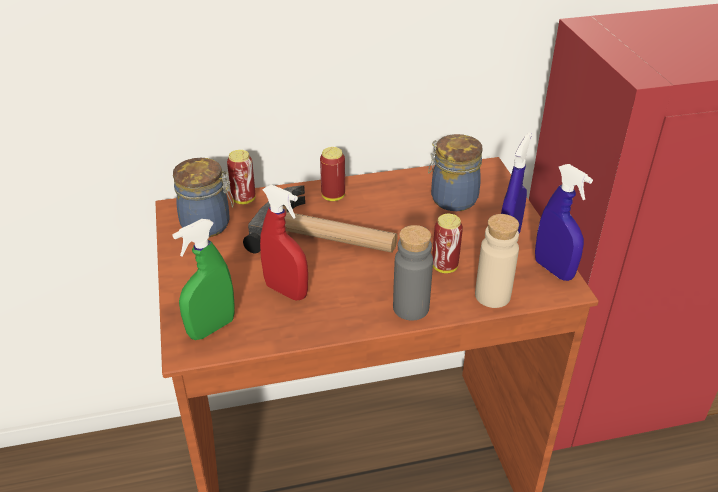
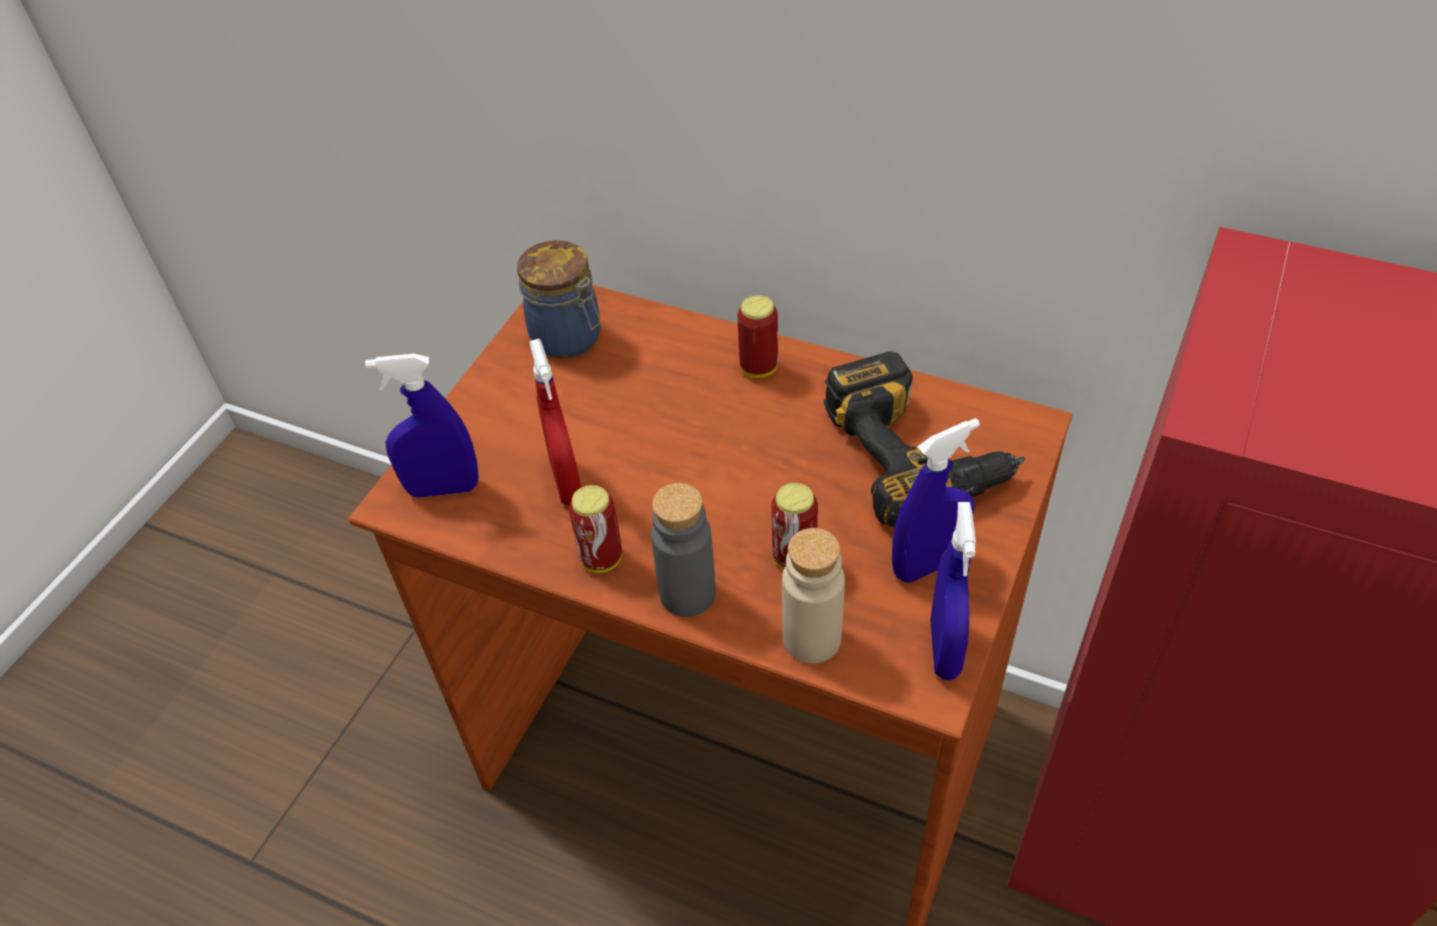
camera: 40 degrees right, 10 degrees up
(211, 328) = (443, 488): green spray bottle -> blue spray bottle
(244, 199) = (644, 319): can -> can (601, 558)
(327, 237) = (690, 429): hammer -> none
(451, 199) = (918, 452): jar -> power drill

